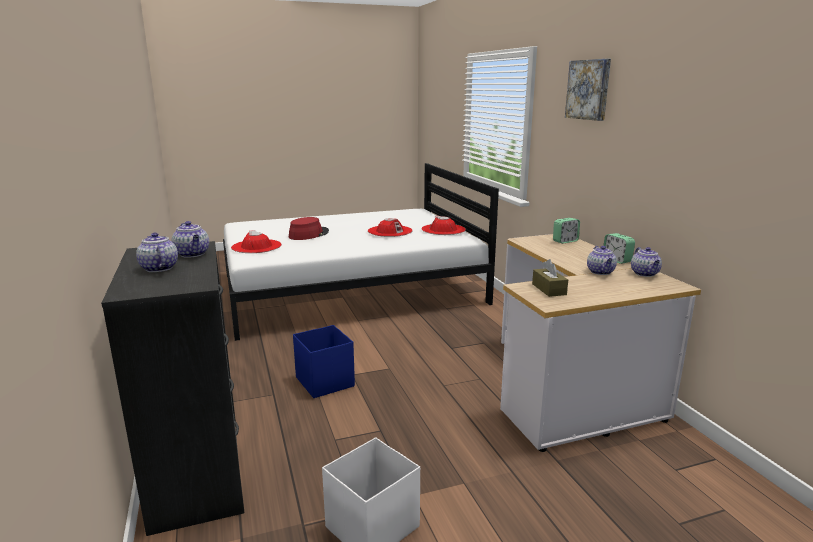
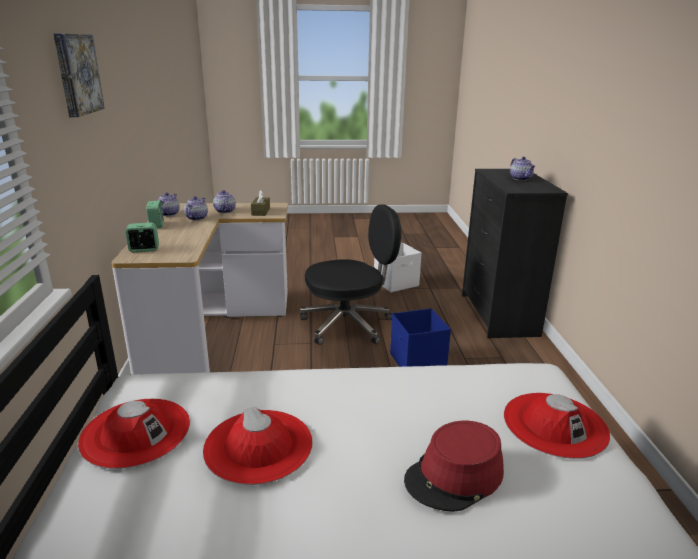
camera: 165 degrees left, 5 degrees up
(193, 254) = (510, 184): teapot -> teapot (224, 211)
(415, 415) = (348, 324): none -> black office chair

